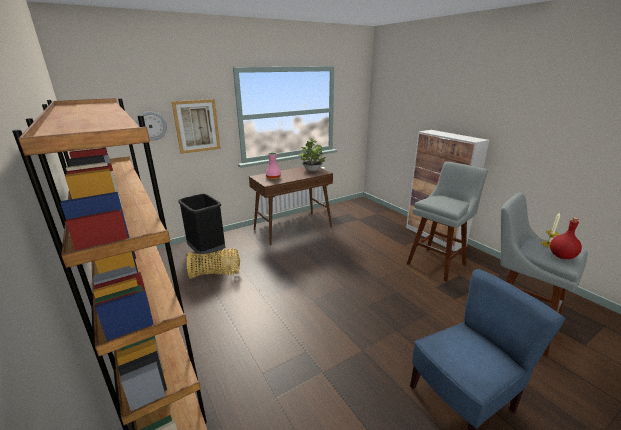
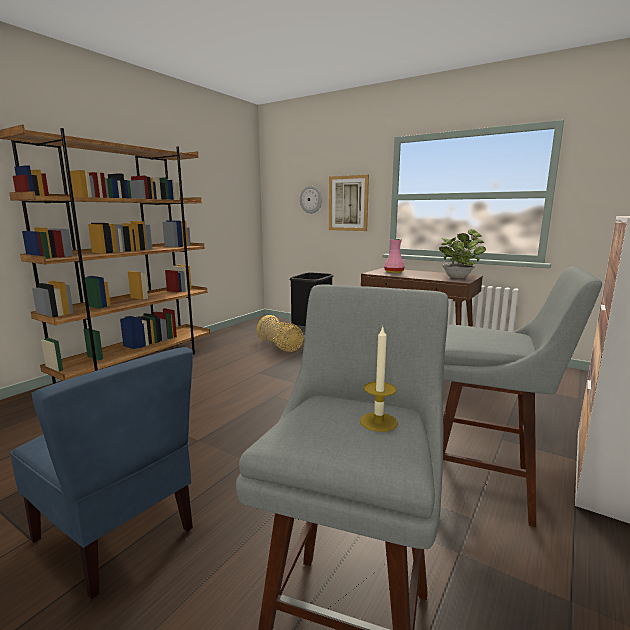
camera: 65 degrees right, 10 degrees down
(561, 256) = (315, 431): red bottle -> none

